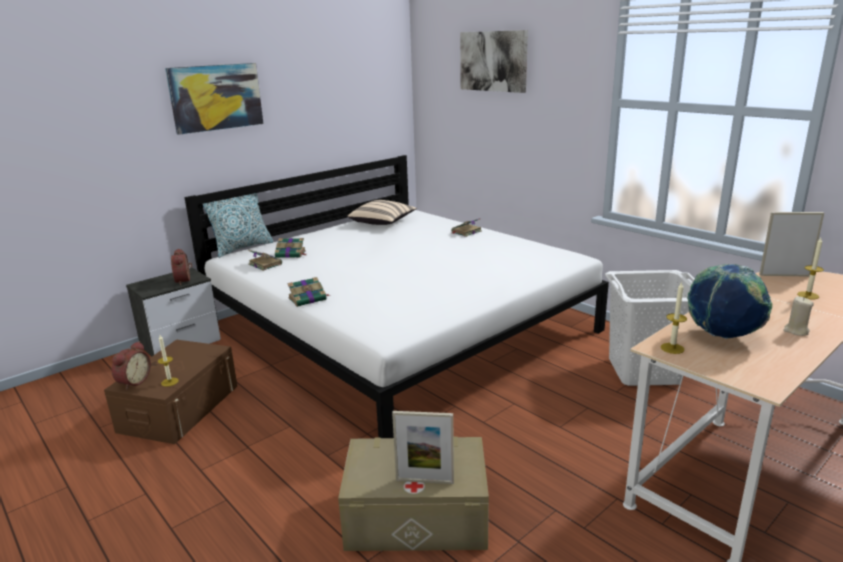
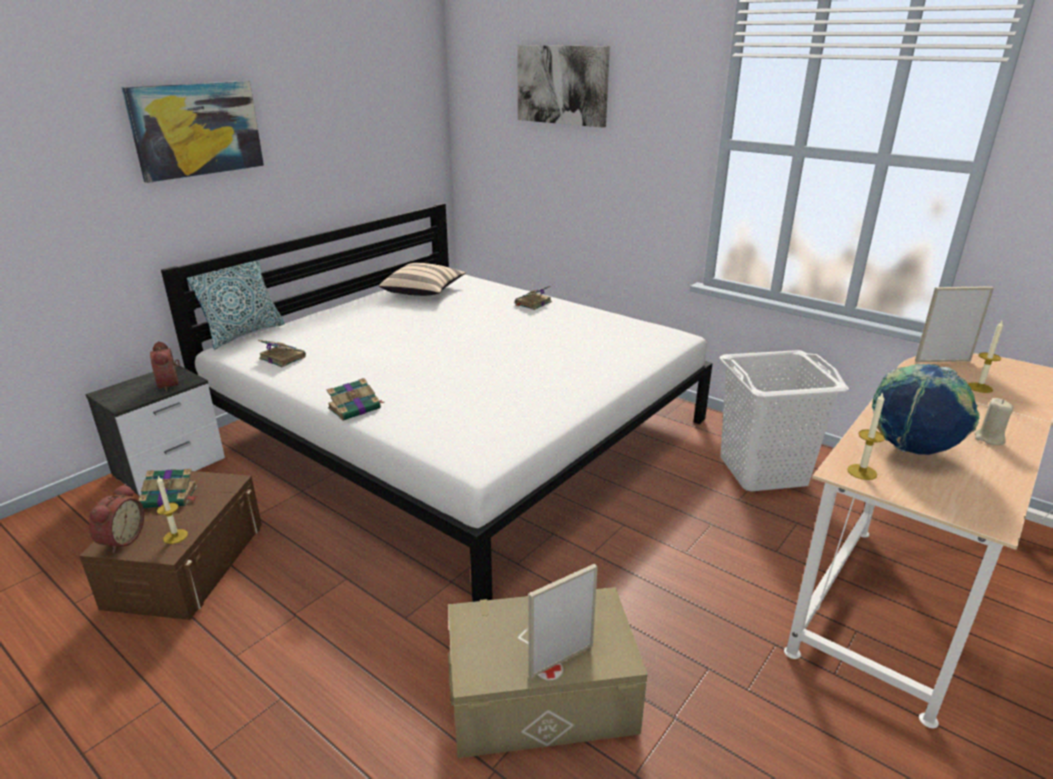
camera: 10 degrees left, 5 degrees up
(291, 254) = (314, 341): book -> book (171, 497)
(425, 481) = (561, 660): picture frame -> picture frame turned 150 degrees clockwise

